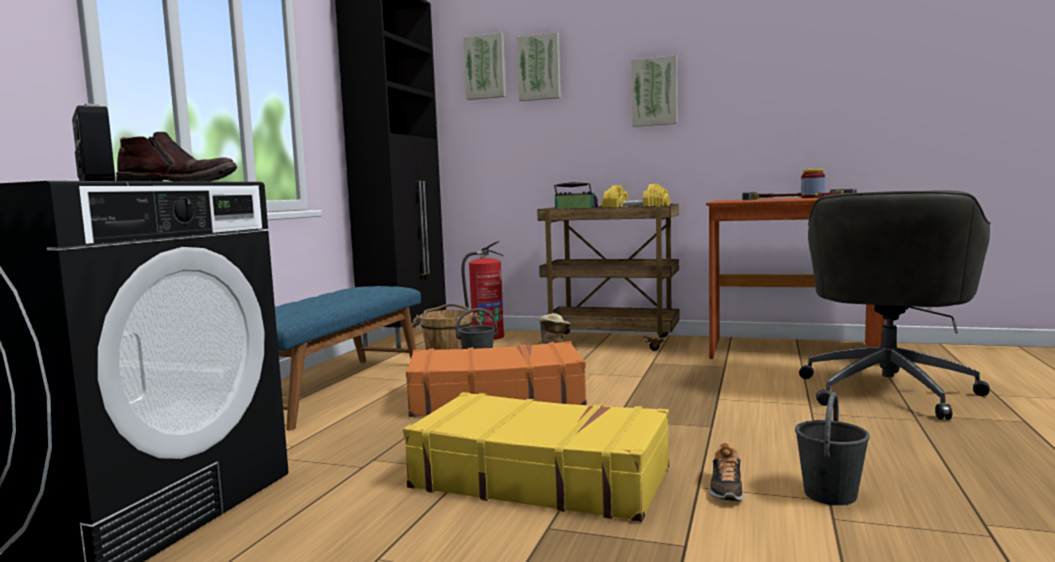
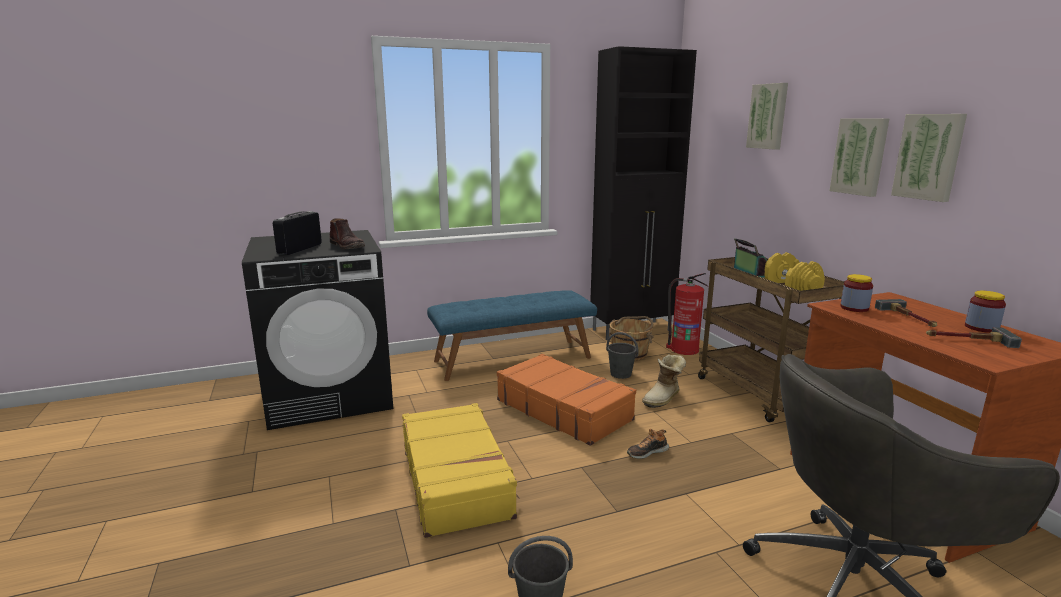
camera: 50 degrees right, 10 degrees up
(485, 67) = (730, 111): picture -> picture (929, 157)
(726, 489) = (505, 555): shoe -> shoe (647, 452)
(735, 200) = (854, 308): none -> jar

